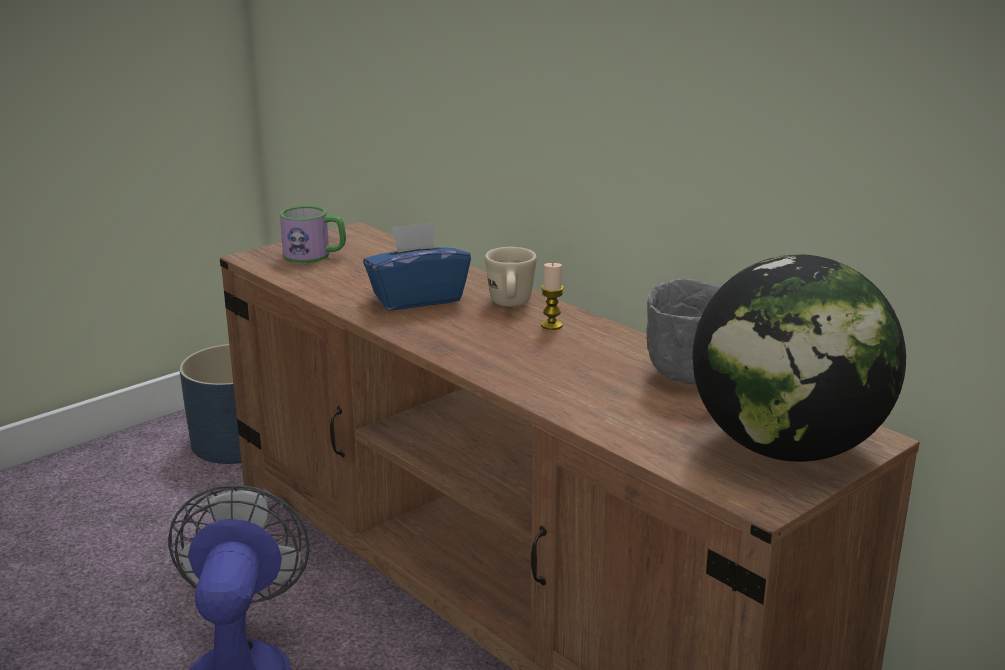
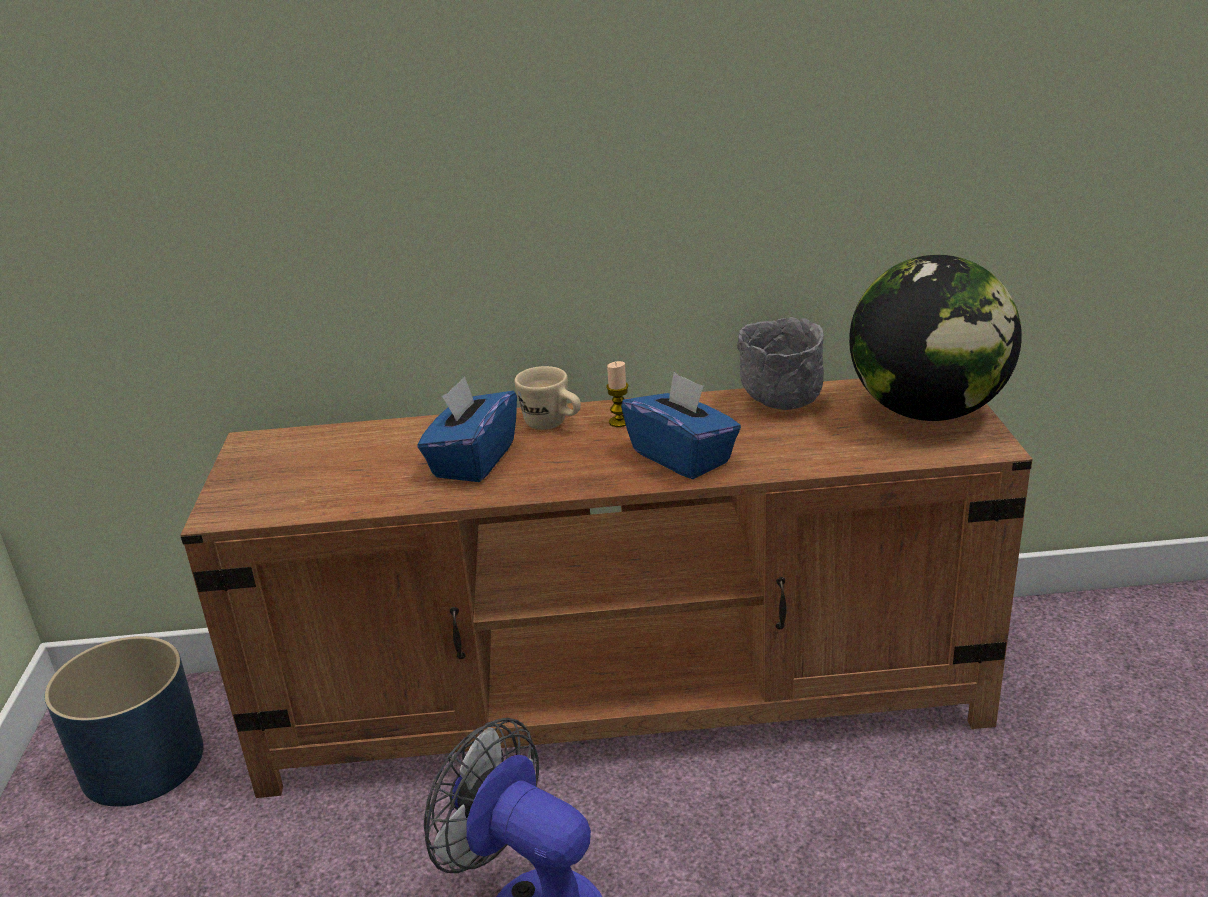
camera: 50 degrees left, 5 degrees up
(315, 256) = (279, 480): mug -> none
(527, 366) = (682, 457): none -> blue tissue box

